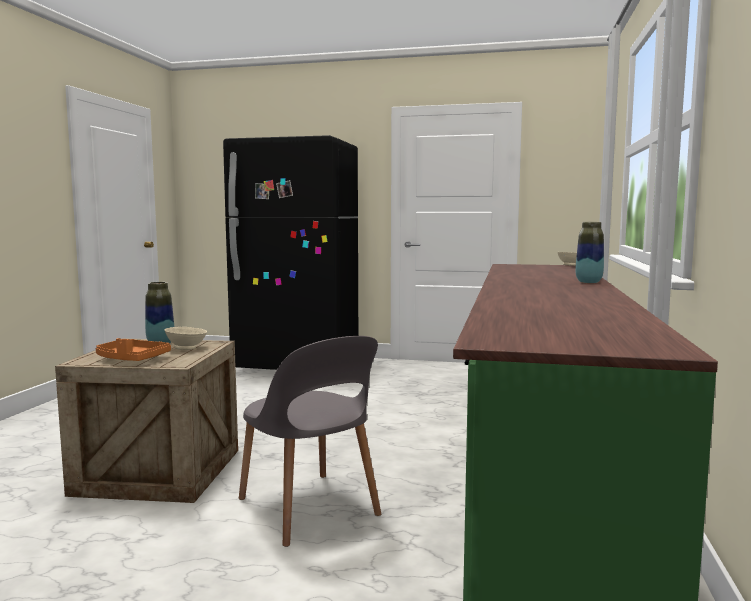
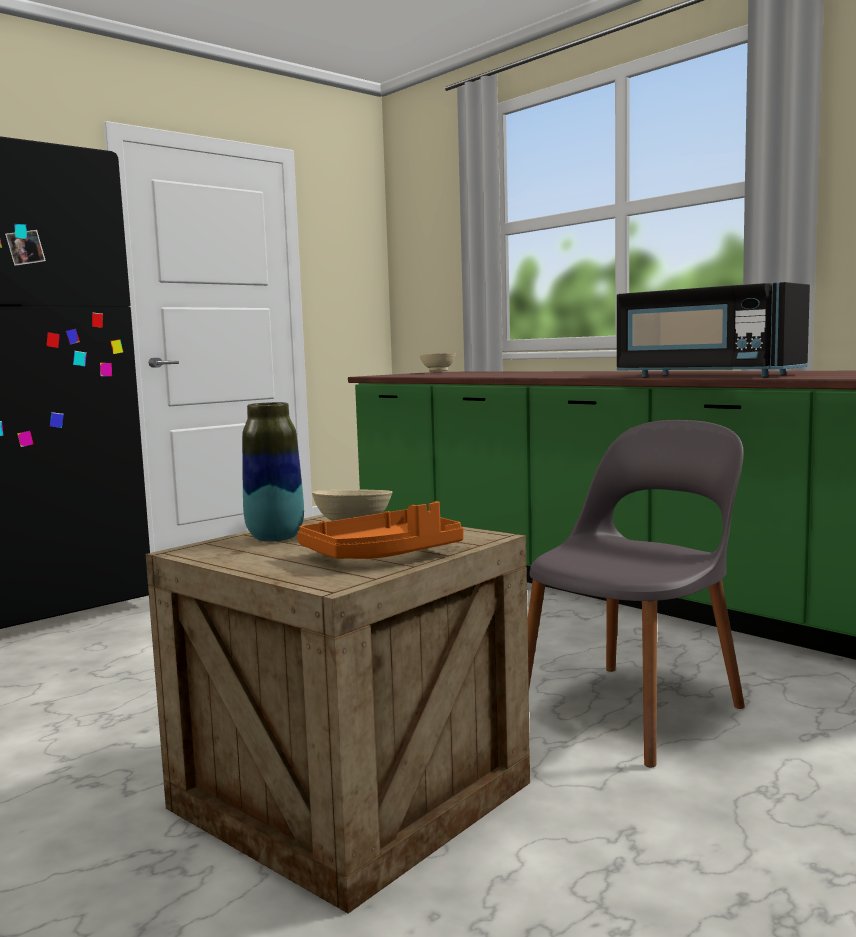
camera: 55 degrees left, 0 degrees up
(309, 509) = (634, 710): grey chair -> grey chair turned 45 degrees counterclockwise
(515, 298) = (705, 375): none -> black microwave
(588, 282) = (601, 371): vase -> none

